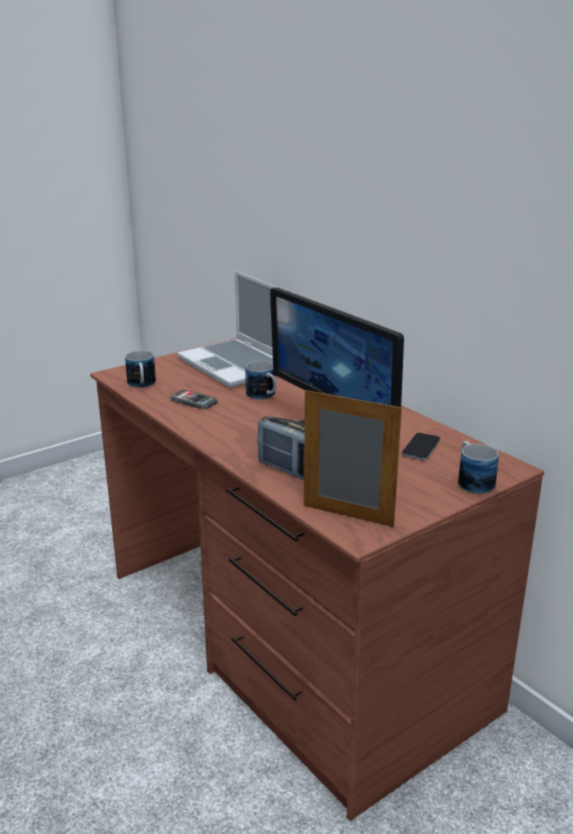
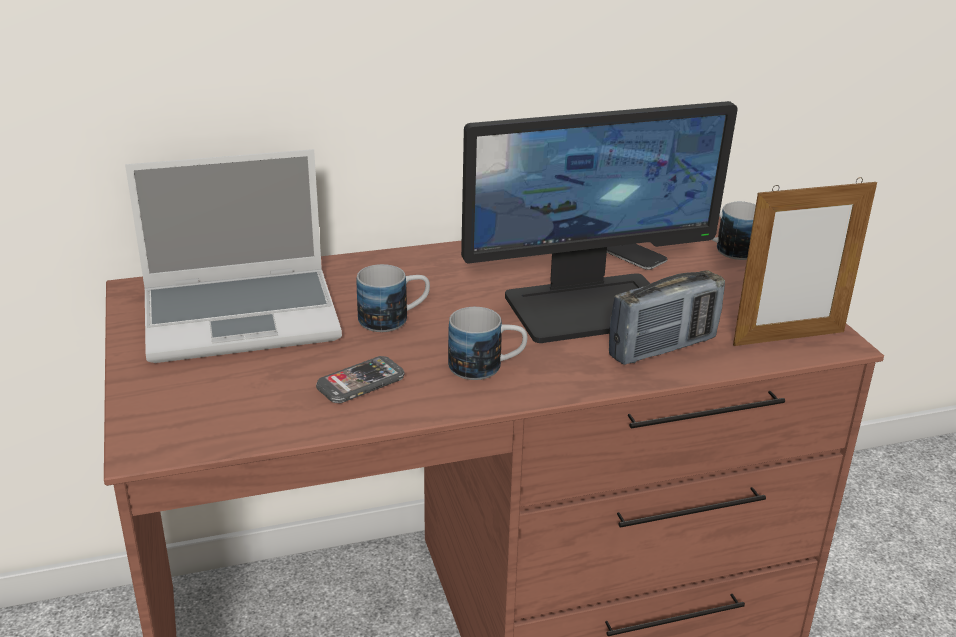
camera: 70 degrees left, 5 degrees up
(142, 385) = (239, 423): mug -> mug (487, 367)
(347, 515) = (788, 338): picture frame -> picture frame turned 150 degrees counterclockwise

